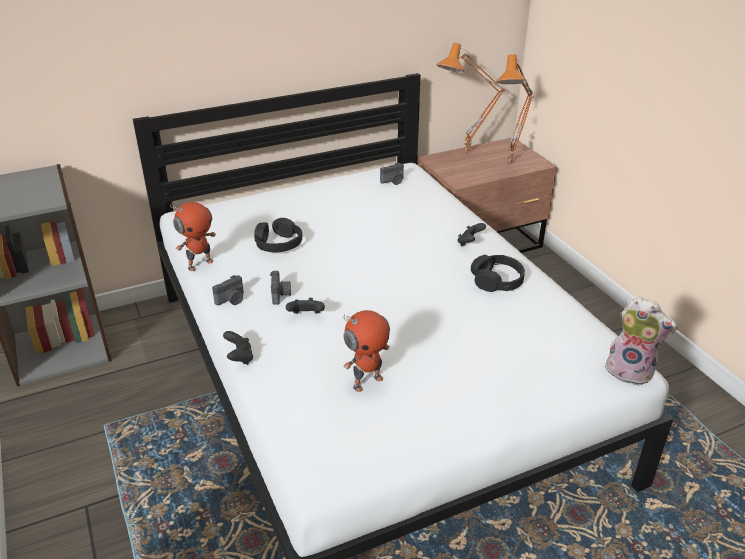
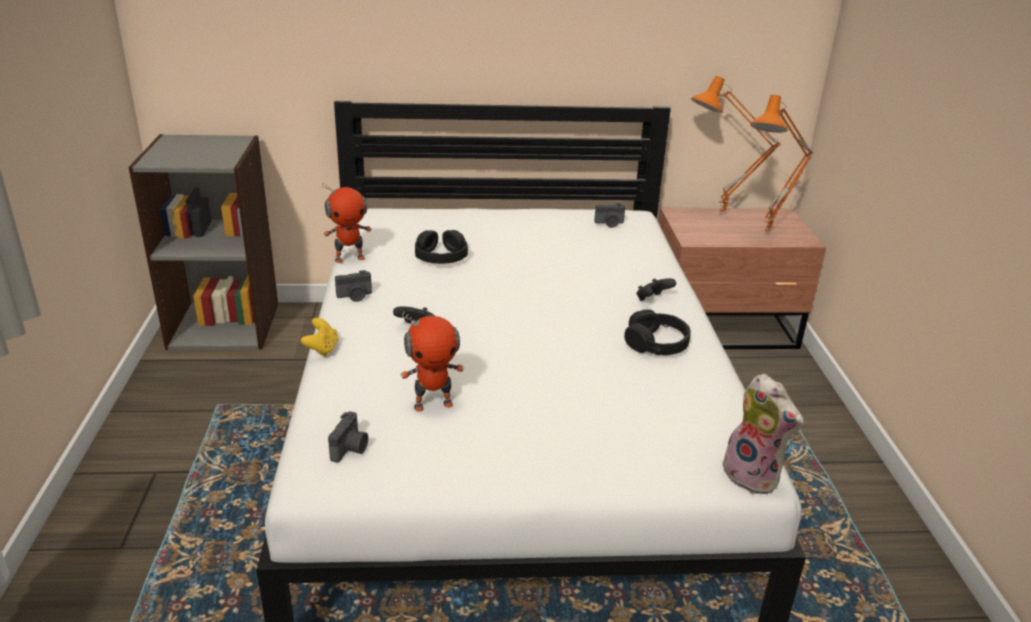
camera: 20 degrees right, 5 degrees down
(239, 358) = (322, 349): black game controller -> yellow game controller
(281, 295) = (407, 303): camera -> camera (350, 449)

